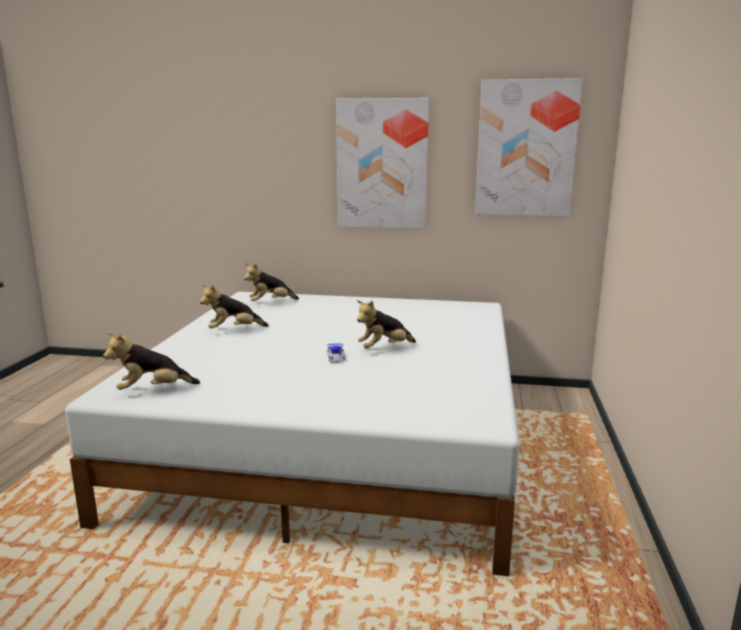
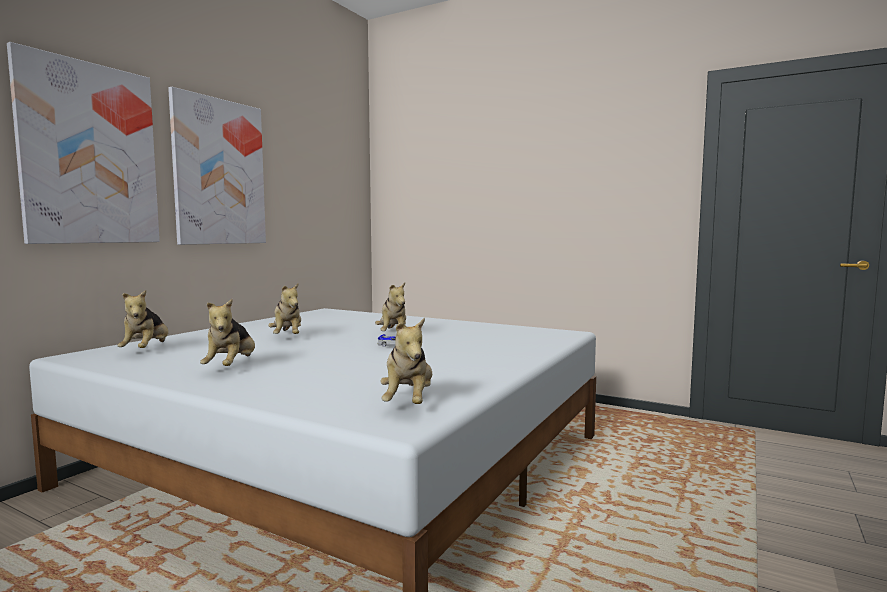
camera: 70 degrees left, 10 degrees down
(341, 321) = (287, 337): none -> plush toy
(526, 149) = (326, 170): picture -> picture (89, 154)

